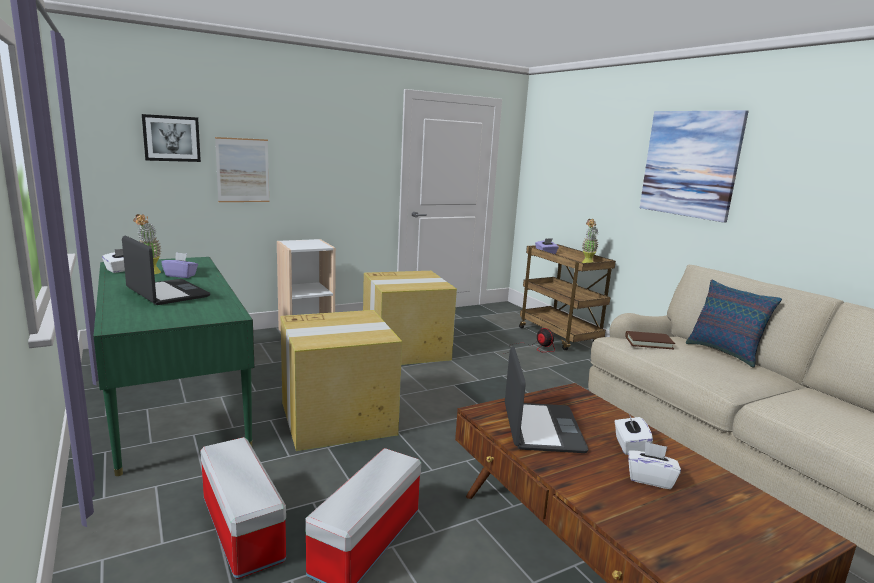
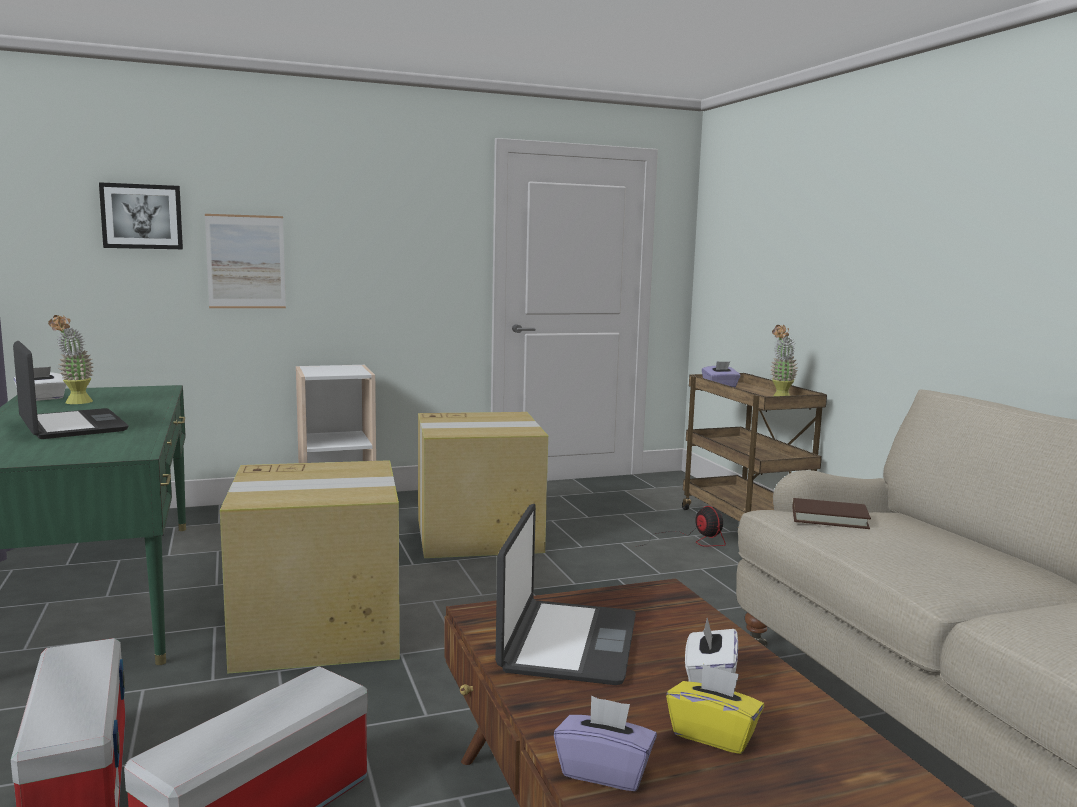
camera: 10 degrees right, 5 degrees down
(181, 275) = (115, 406): purple tissue box -> purple tissue box (604, 771)
(650, 479) = (713, 734): white tissue box -> yellow tissue box
(690, 164) = (931, 224): picture -> none
(724, 353) = (965, 539): blue pillow -> none

